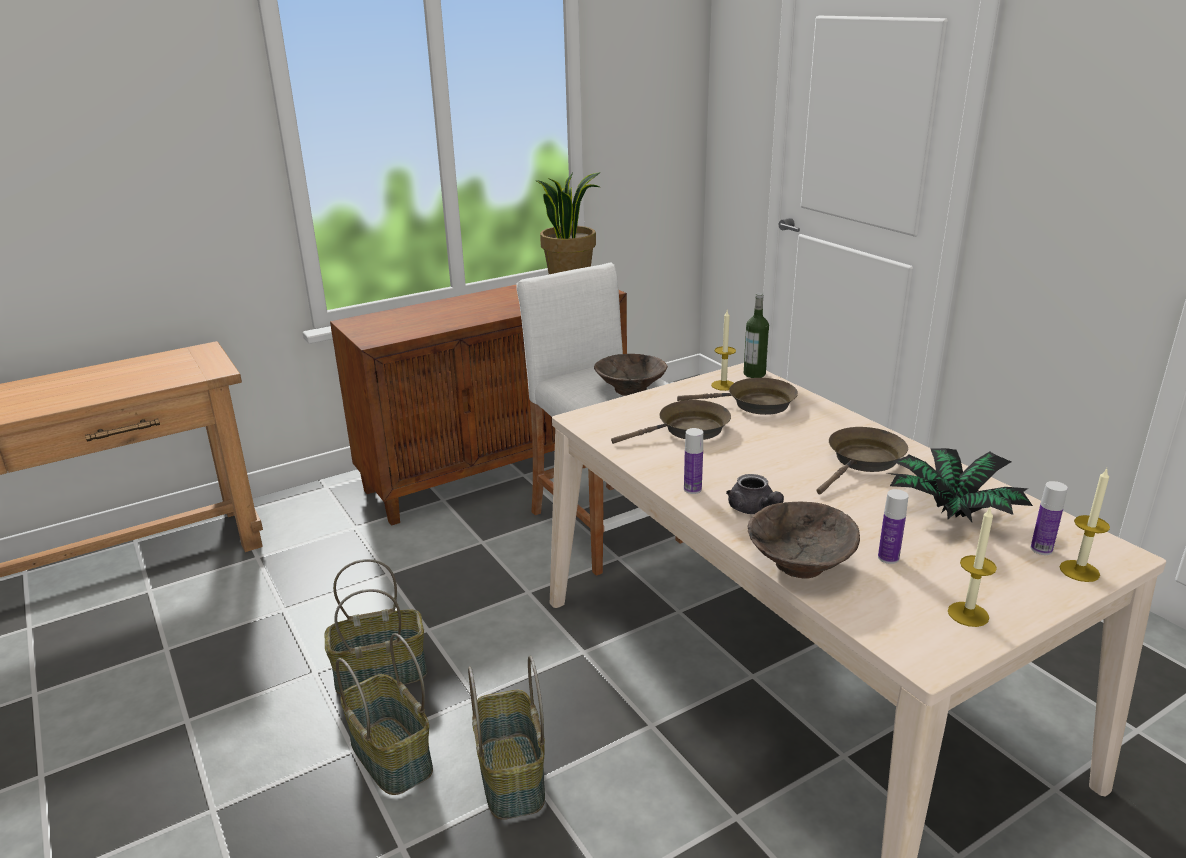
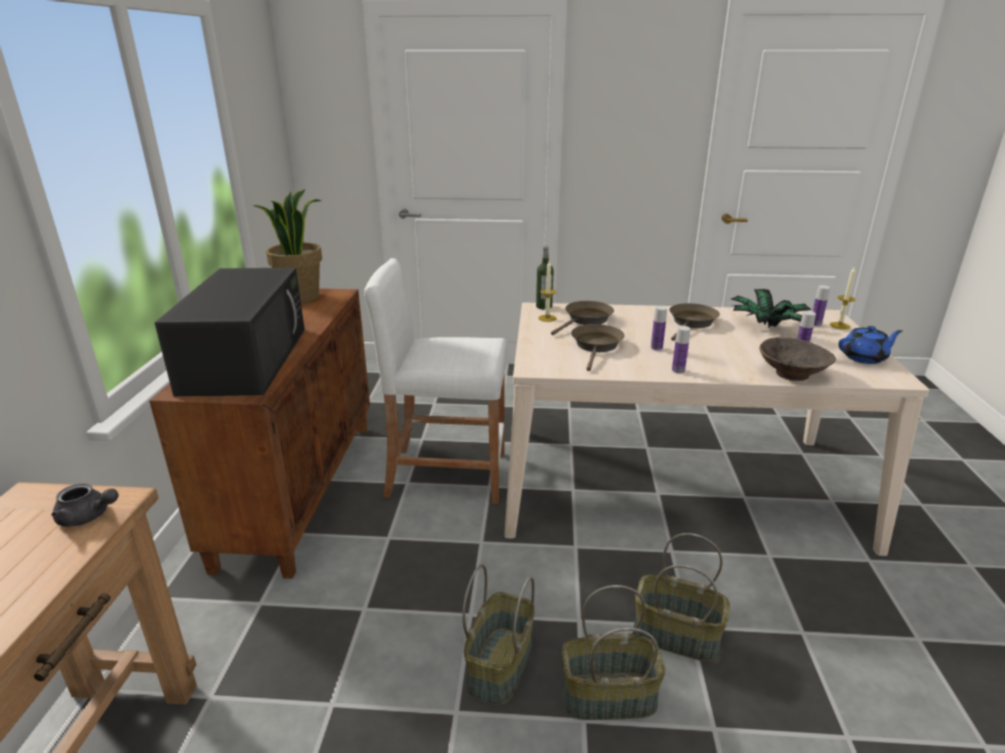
camera: 55 degrees left, 0 degrees up
(427, 316) = (246, 358): none -> black microwave
(631, 390) = (480, 348): brown bowl -> none
(739, 461) = (656, 348): none -> bottle
(754, 509) = (720, 364): grey teapot -> grey teapot (88, 517)
(863, 461) = (691, 323): brown frying pan -> brown frying pan turned 45 degrees clockwise
(968, 614) = (864, 358): candle -> blue teapot

